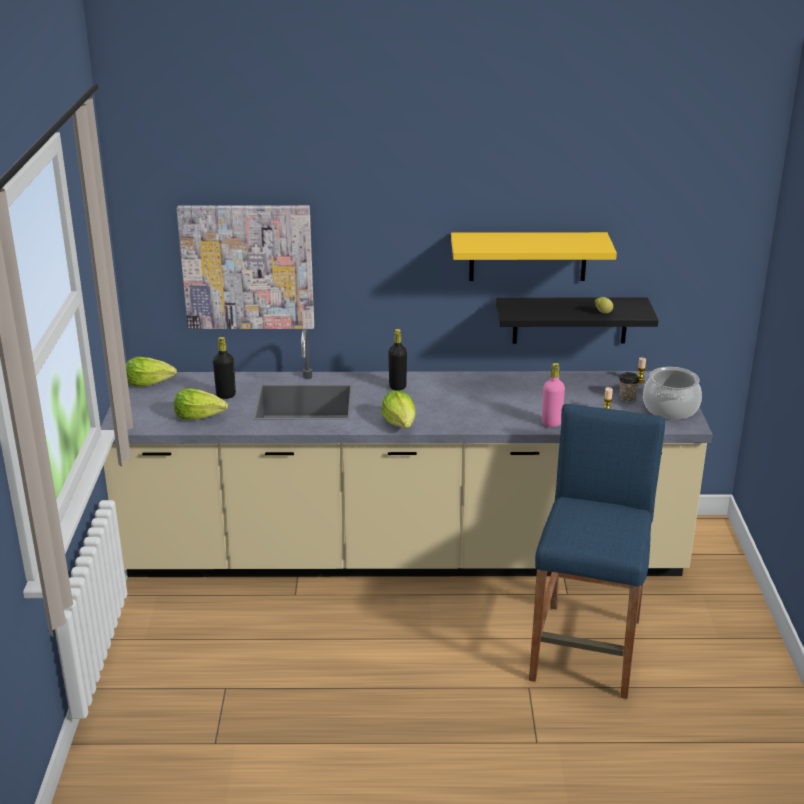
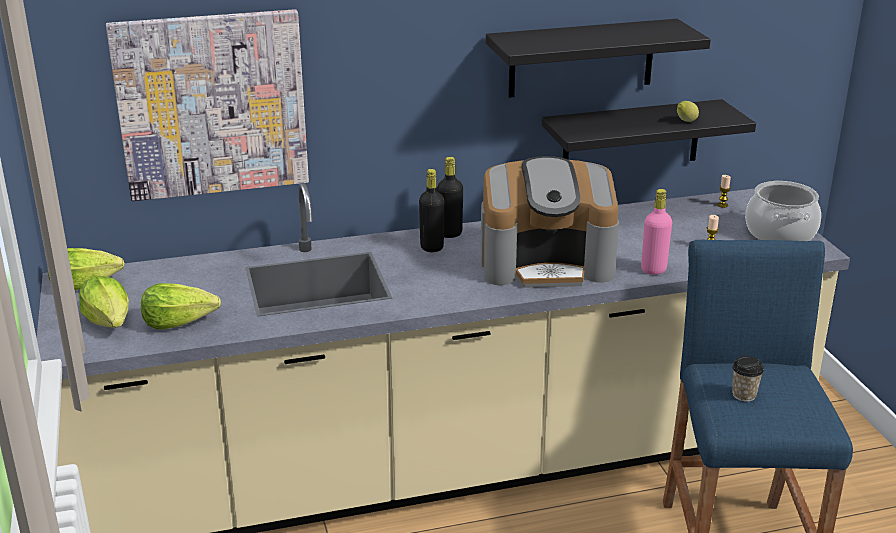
camera: 15 degrees left, 0 degrees up
(226, 395) = (203, 287): black bottle -> black bottle (450, 233)
(400, 423) = (463, 295): lettuce -> lettuce (110, 322)
(474, 408) = (547, 263): none -> coffee machine
(528, 256) = (581, 58): yellow shelf -> black shelf
(627, 398) = (722, 227): cup -> cup (744, 395)

